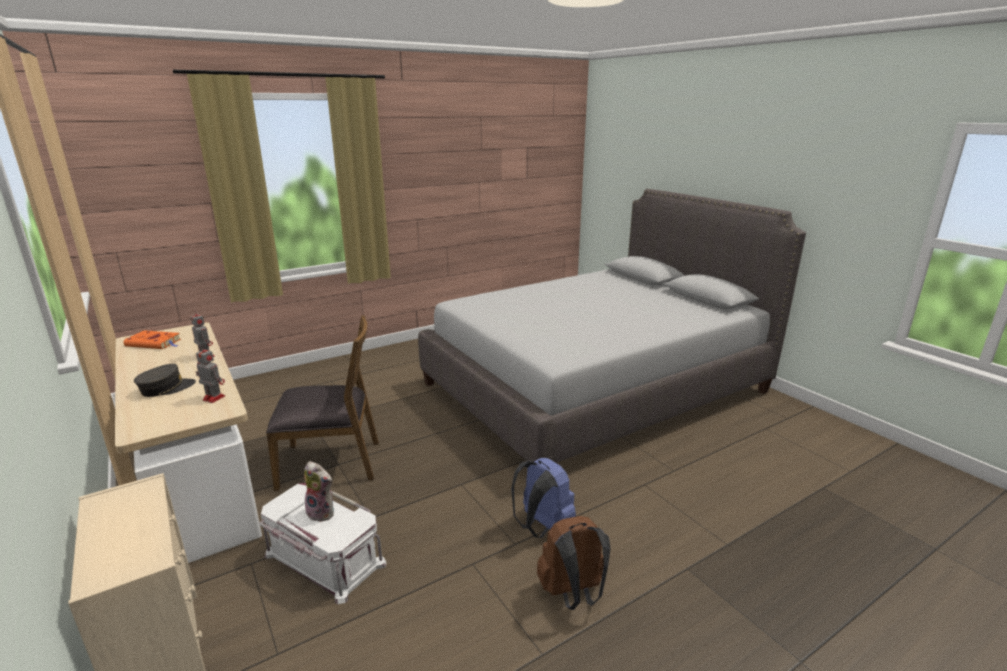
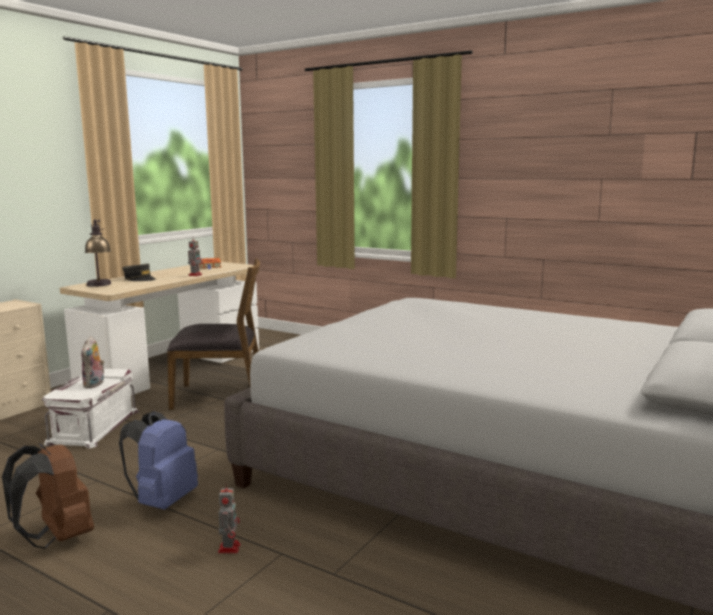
camera: 65 degrees right, 10 degrees down
(166, 415) = (100, 285): none -> table lamp
(213, 398) = (129, 287): toy robot -> toy robot (229, 547)
(331, 463) = (220, 396): brown chair -> brown chair turned 60 degrees counterclockwise

